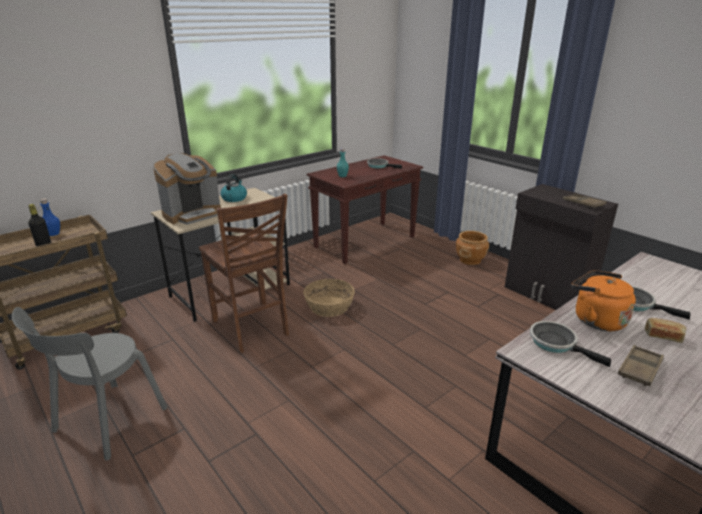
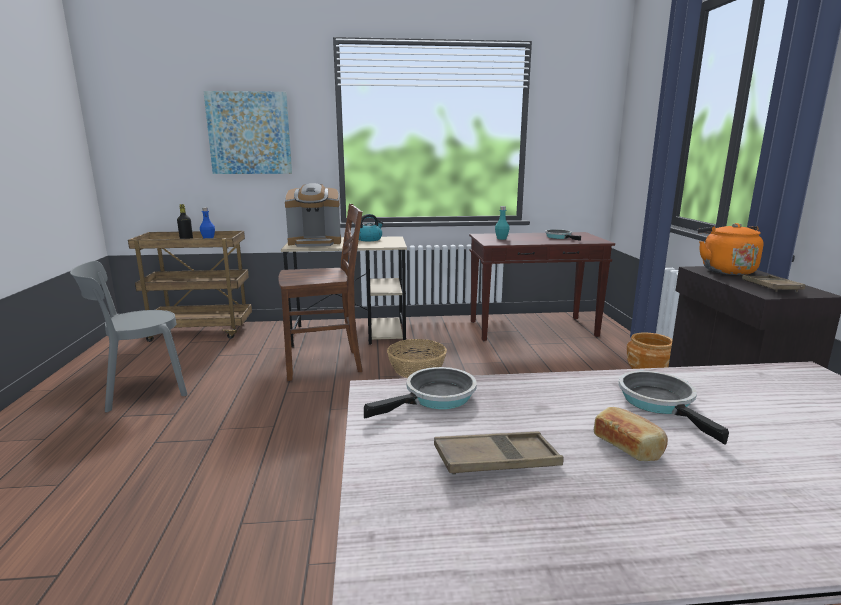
camera: 35 degrees right, 10 degrees down
(78, 104) = (249, 133): none -> picture
(251, 328) = (325, 364): brown chair -> brown chair turned 105 degrees counterclockwise
(556, 343) = (436, 398): frying pan -> frying pan turned 60 degrees clockwise
(595, 319) = (549, 397): orange kettle -> orange kettle (725, 270)

